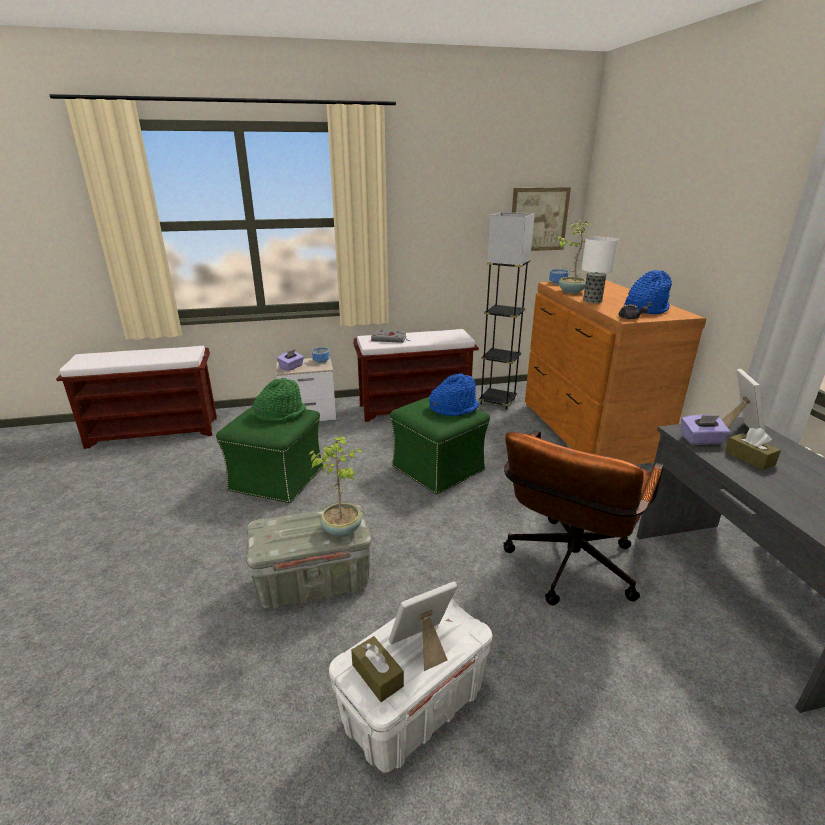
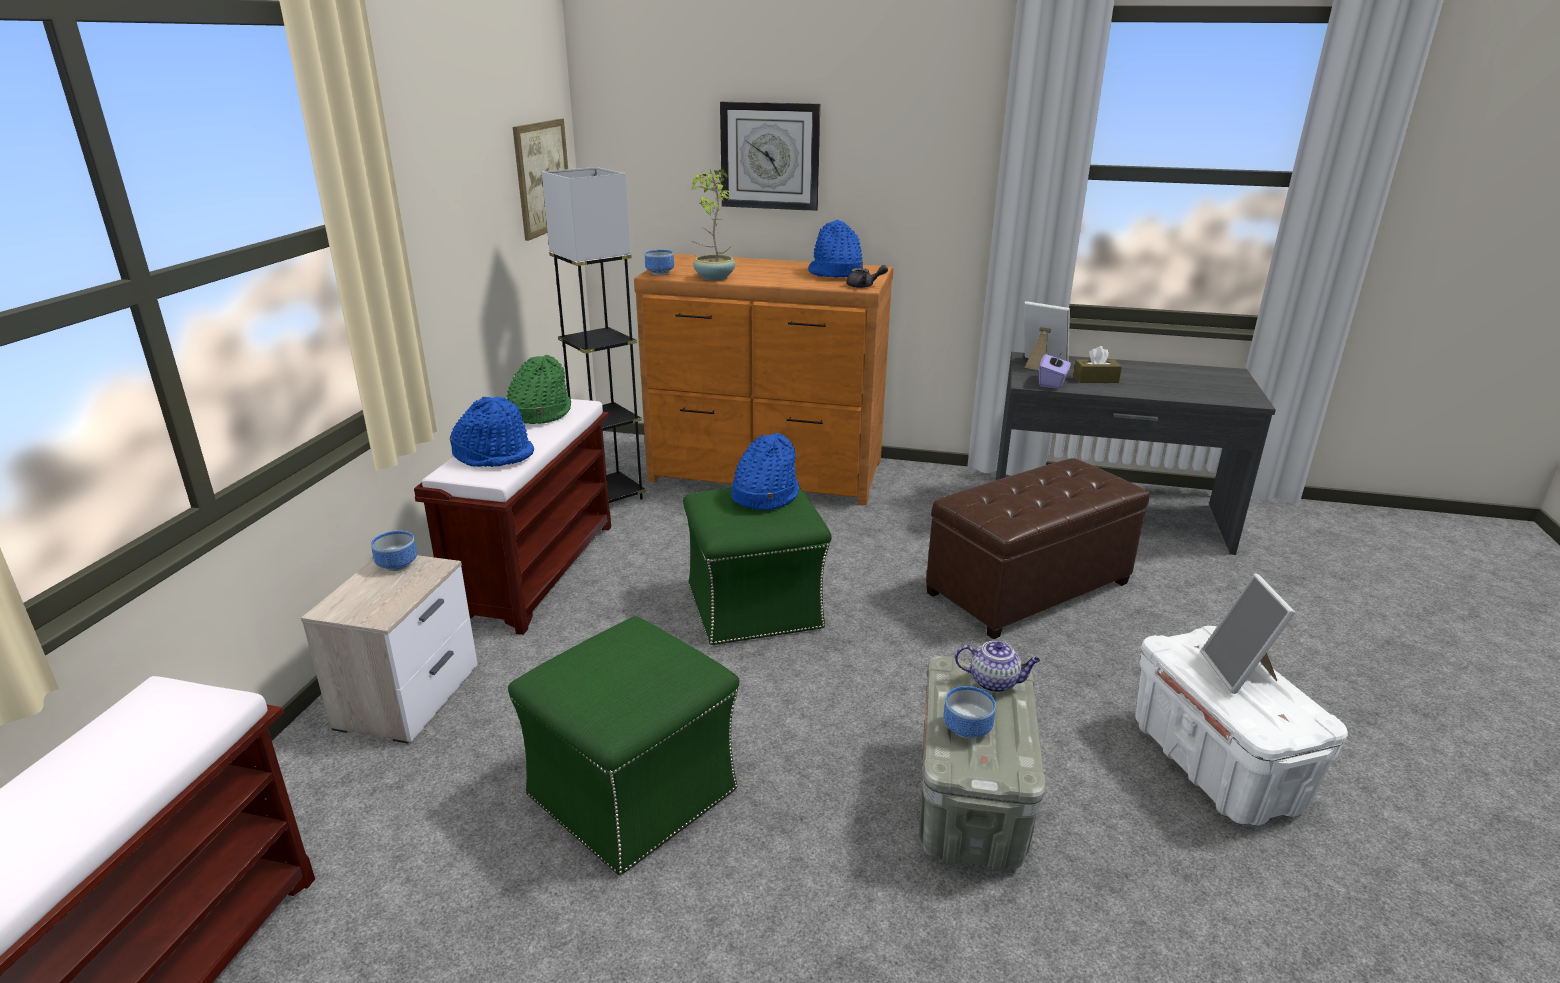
camera: 65 degrees left, 0 degrees up
(281, 413) = (621, 652): green hat -> green hat (539, 413)
(291, 367) = (377, 604): purple tissue box -> none
(291, 526) = (968, 730): none -> bowl
(342, 528) = (995, 682): potted plant -> teapot
(377, 675) = (1283, 714): brown tissue box -> none
(390, 339) = (495, 455): grey book -> blue hat
(567, 569) = (1029, 588): brown office chair -> brown ottoman
(592, 301) = (772, 281): table lamp -> none
(661, 220) = (770, 156): none -> wall clock

